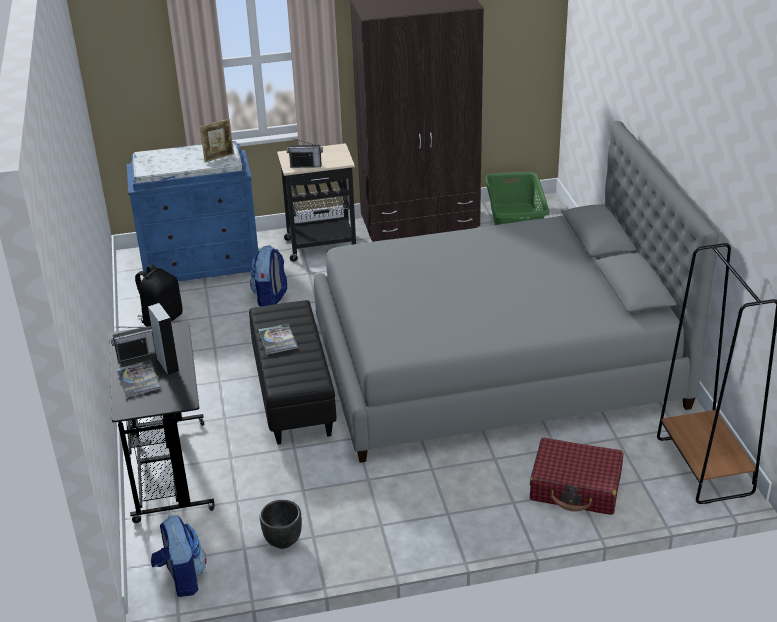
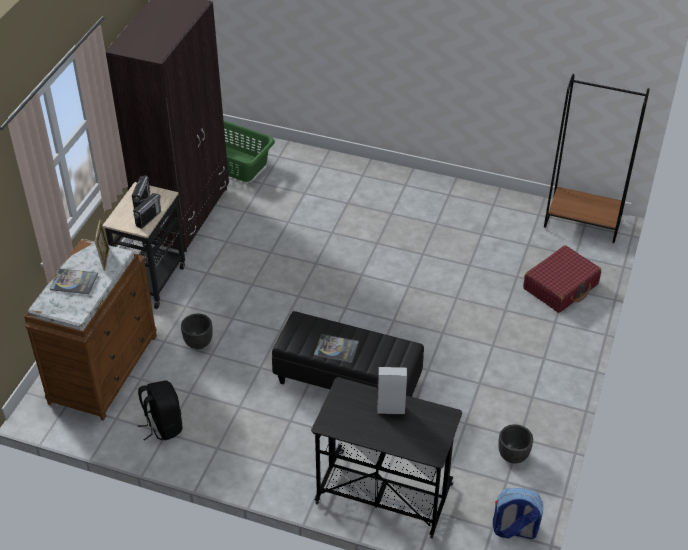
camera: 60 degrees left, 10 degrees up
(137, 354) = (360, 423): radio -> radio (142, 202)
(138, 379) = (397, 434): book -> book (74, 282)
(202, 266) = (104, 368): blue dresser -> brown dresser
(271, 297) = (199, 343): backpack -> black planter
(496, 364) = (404, 260): grey bed -> none

